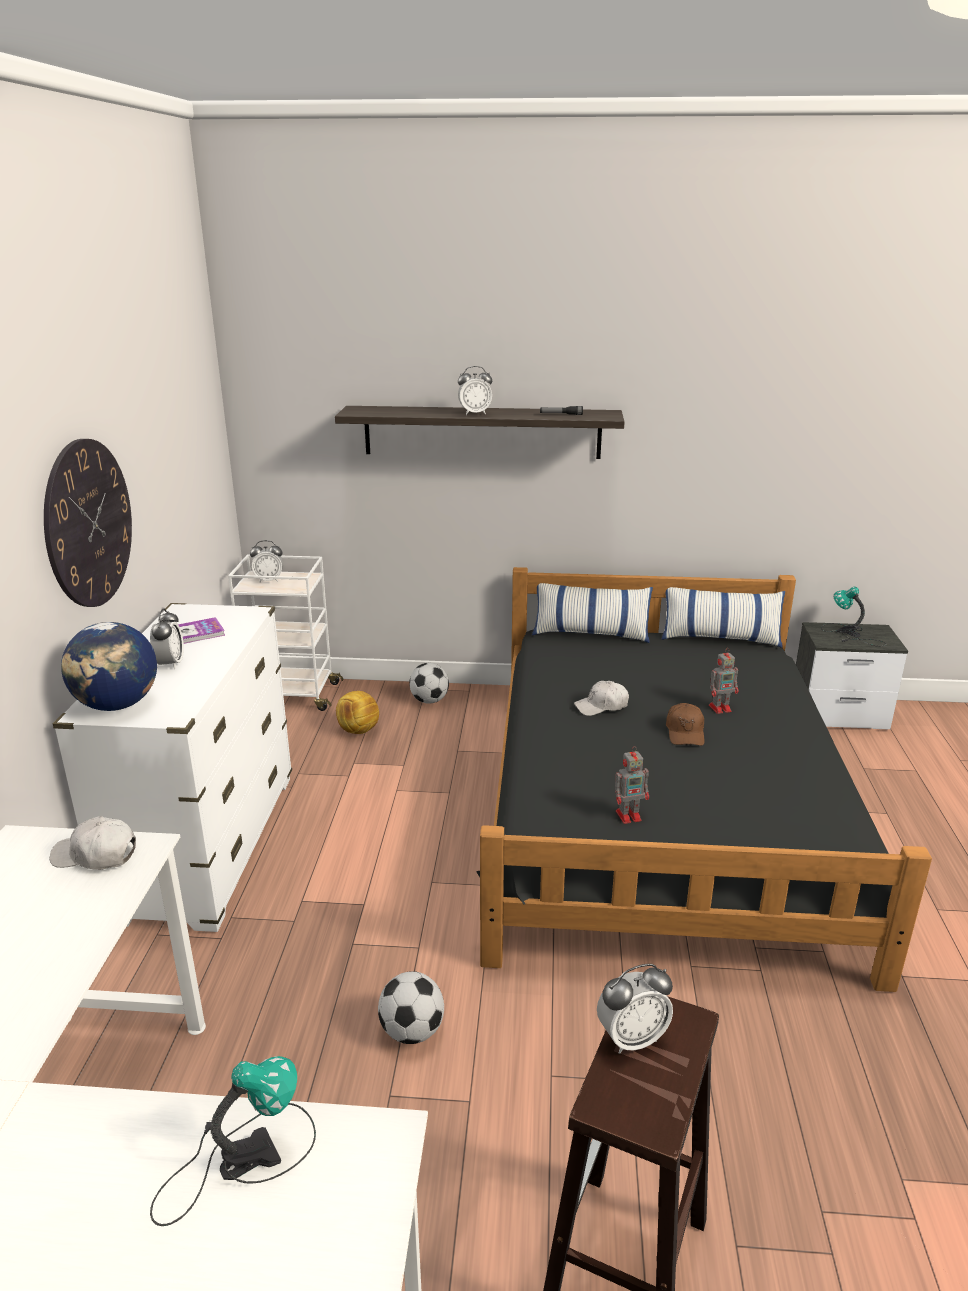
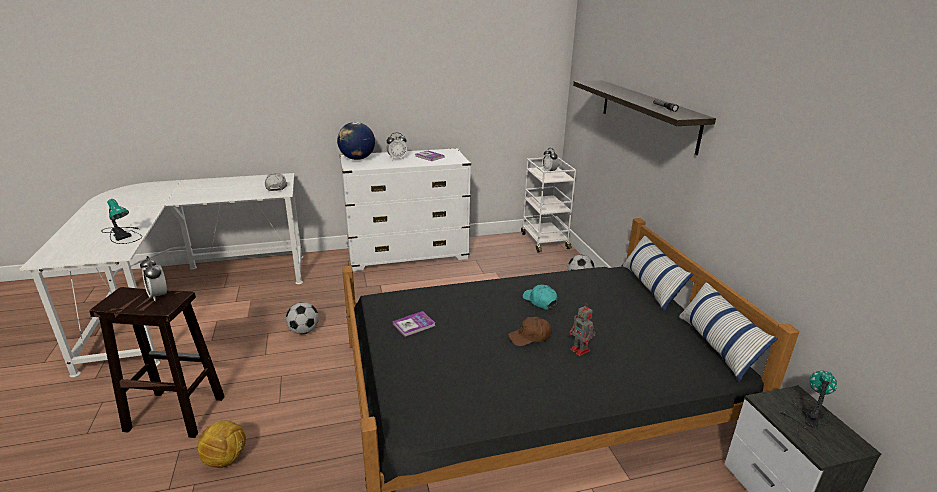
camera: 70 degrees right, 0 degrees up
(89, 523) = (398, 88): wall clock -> none
(358, 730) = (527, 266): football -> football (226, 459)
(475, 413) = (628, 95): alarm clock -> none
(601, 706) = (540, 301): white cap -> turquoise cap
(629, 815) = (414, 325): toy robot -> book

